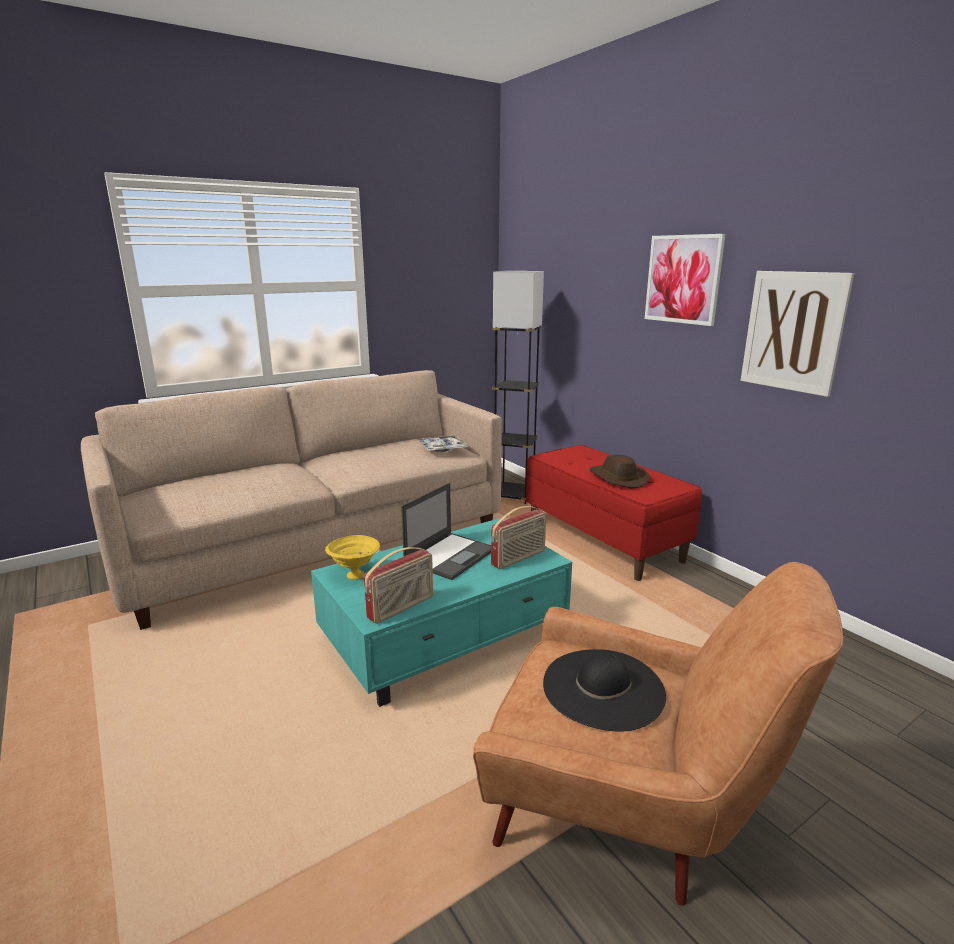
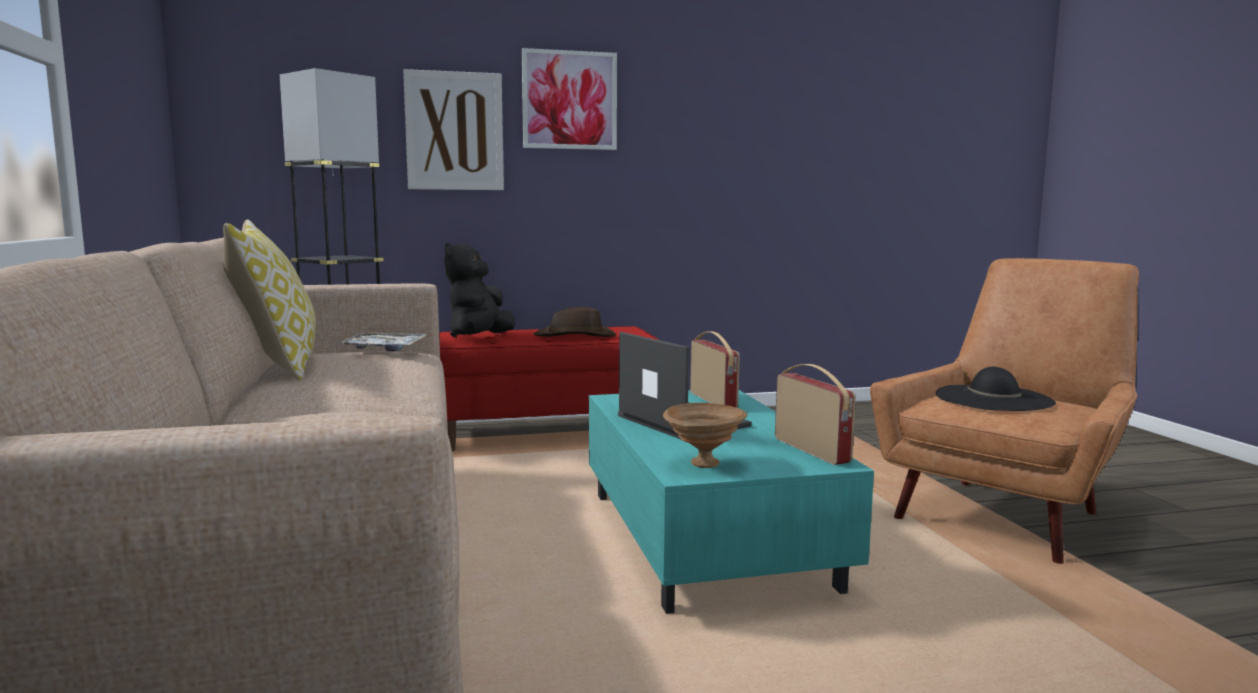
camera: 70 degrees left, 10 degrees down
(354, 575) = (703, 464): yellow bowl -> brown bowl
(390, 443) = (277, 366): none -> pillow
(573, 457) = (479, 338): none -> black plush toy
(793, 331) = (699, 149): picture -> picture (454, 131)

